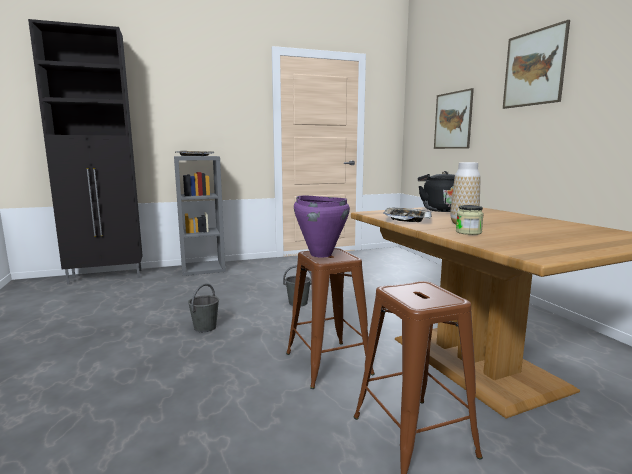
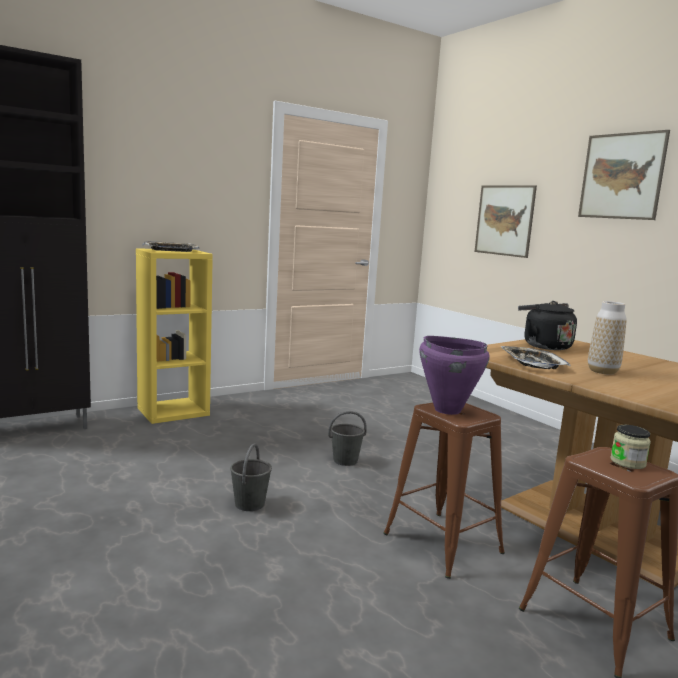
camera: 15 degrees left, 0 degrees up
(203, 269) = (173, 411): grey bookcase -> yellow bookcase
(468, 232) = (627, 386): jar -> jar (628, 462)

